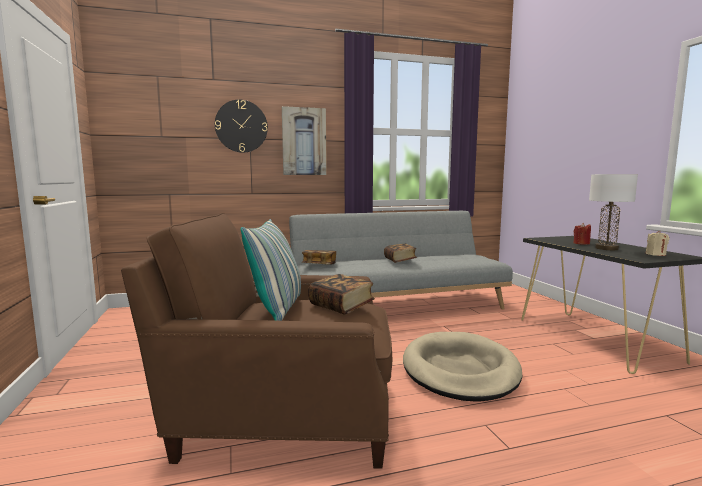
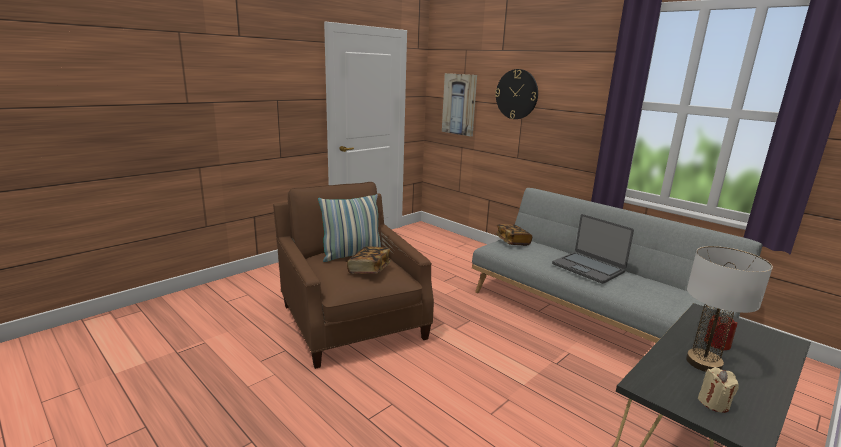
camera: 60 degrees right, 10 degrees up
(304, 141) = (570, 113): picture -> picture (459, 104)
(400, 260) = (588, 268): book -> laptop
(460, 370) = (473, 378): beige dog bed -> none

